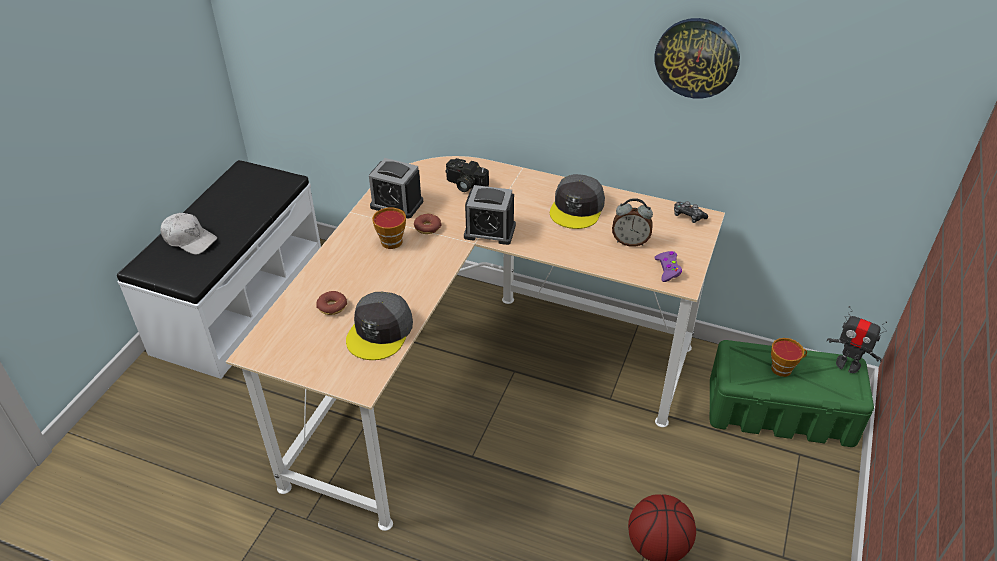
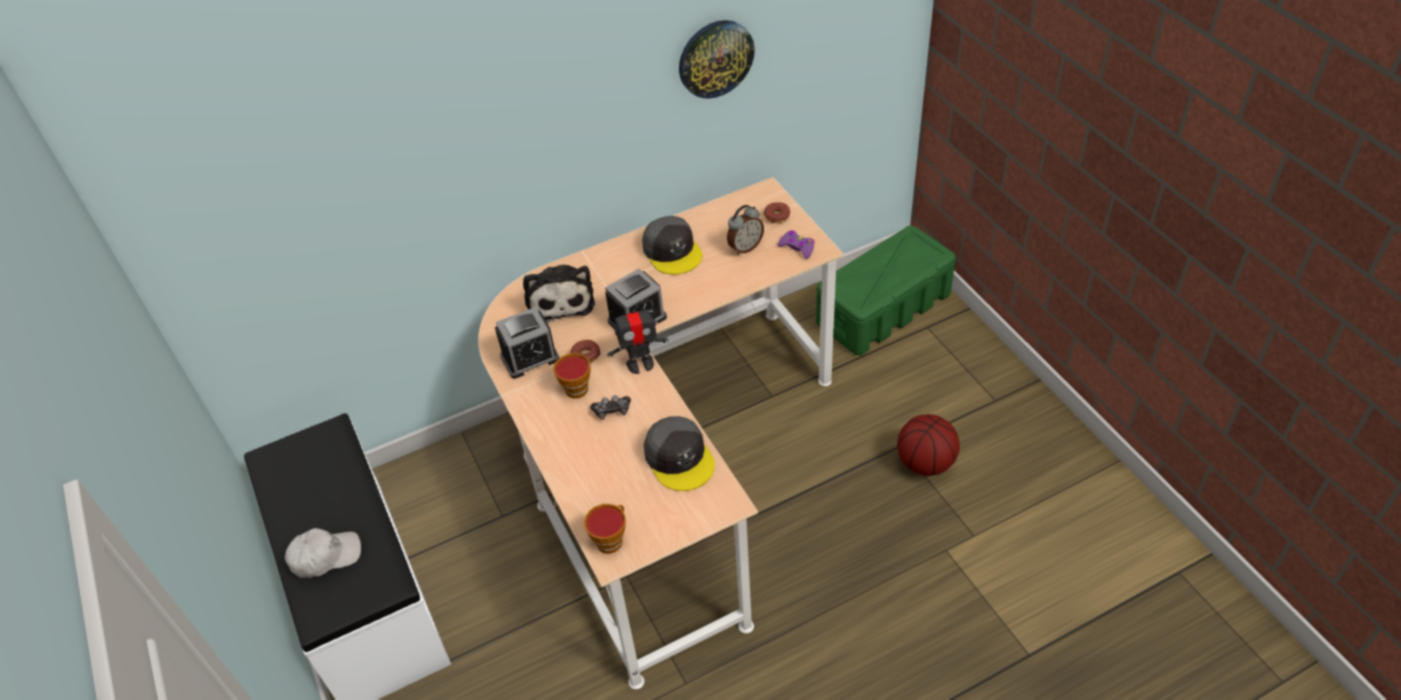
camera: 45 degrees left, 5 degrees up
(332, 307) = (614, 474): donut -> donut (777, 216)
(465, 185) = (560, 299): camera -> plush toy
(688, 216) = (754, 198): game controller -> game controller (612, 411)
(784, 368) = (878, 271): cup -> cup (611, 539)
(847, 364) = (909, 236): toy robot -> toy robot (640, 364)

